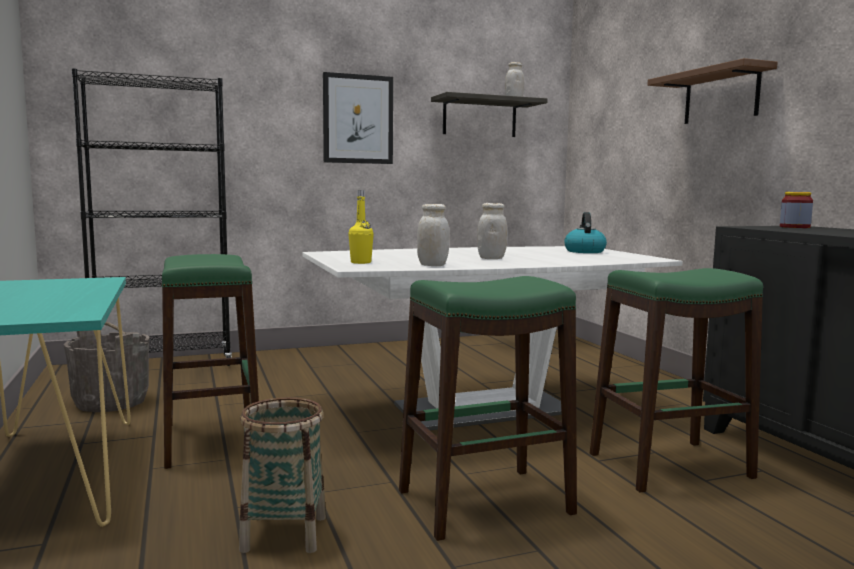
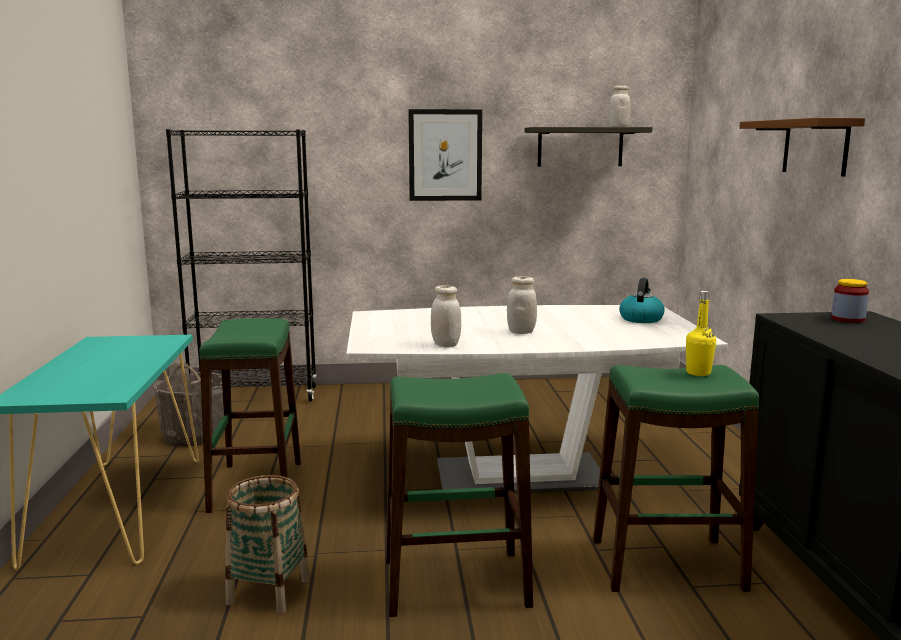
camera: 15 degrees right, 5 degrees up
(361, 262) = (384, 336): yellow bottle -> yellow bottle (698, 373)

